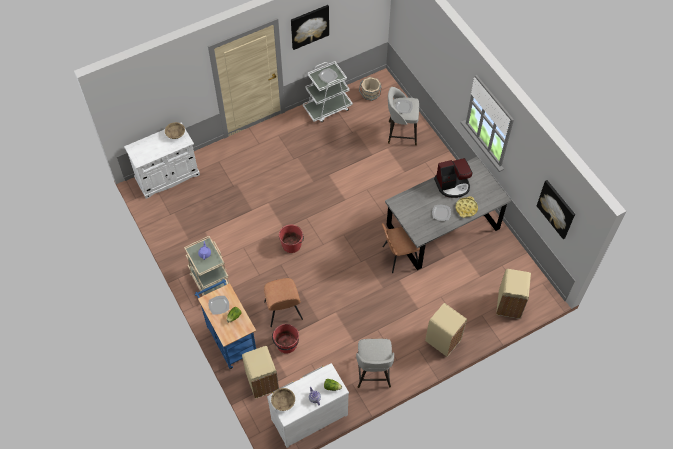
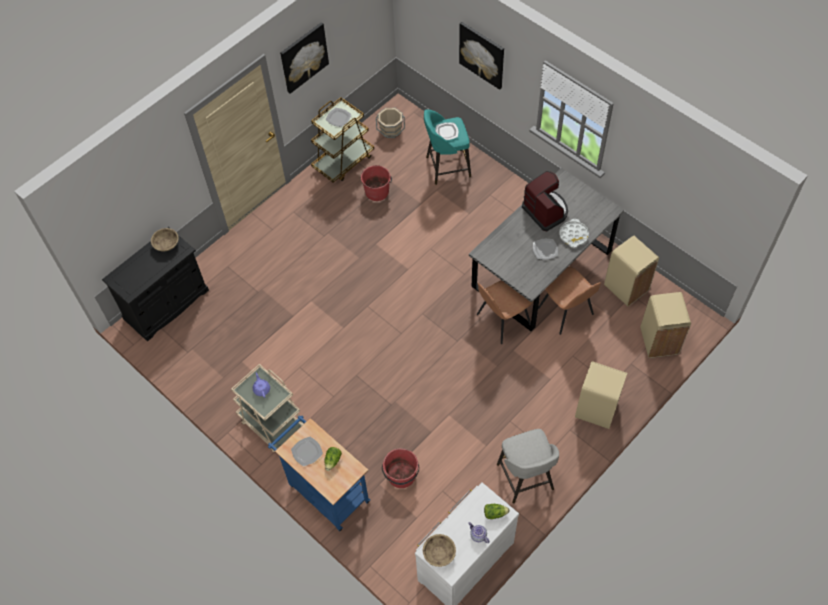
camera: 15 degrees left, 0 degrees up
(167, 176) = (166, 304): white cabinet -> black cabinet
(262, 382) = (388, 534): beige trash can -> beige trash can (626, 287)
(283, 311) = (382, 434): brown chair -> brown chair (566, 312)
(291, 244) = (361, 345): red bucket -> red bucket (377, 191)
(327, 108) = (343, 161): white cart -> brown cart
(401, 133) = (446, 167): grey stool -> turquoise stool
(453, 185) = (546, 211): coffee machine -> coffee machine turned 90 degrees counterclockwise
(466, 208) = (573, 235): yellow tray -> white tray
(556, 209) = (698, 201): picture -> picture (482, 54)

